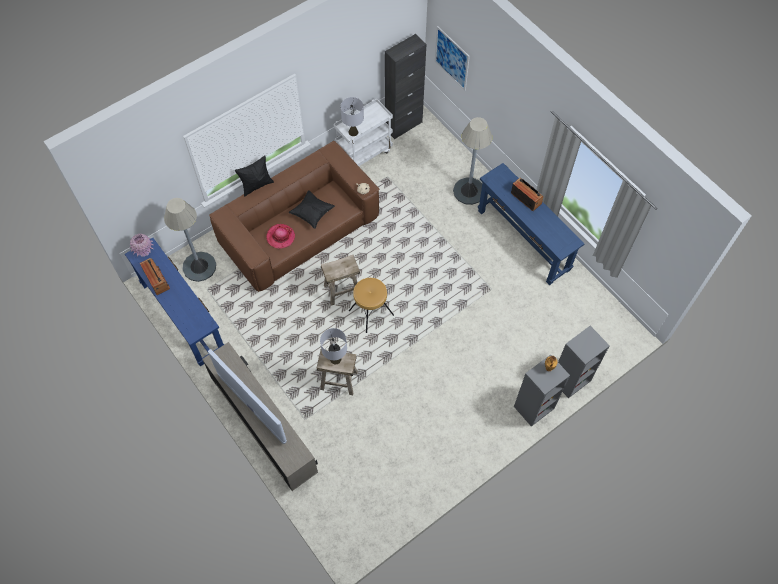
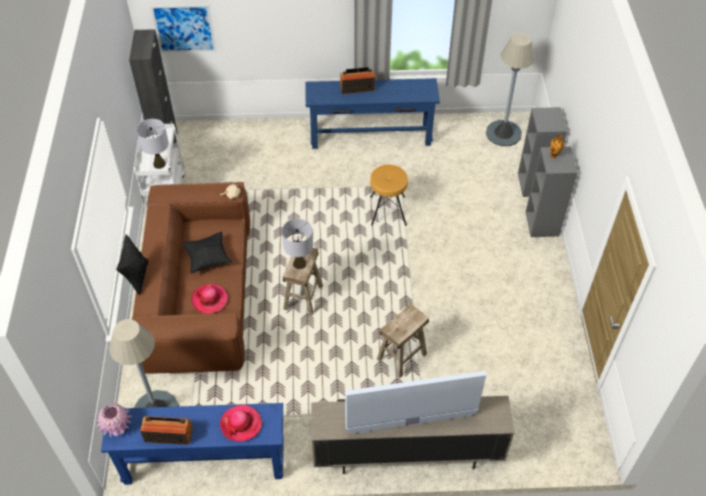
camera: 55 degrees left, 10 degrees down
(188, 313) = (241, 424): none -> hat
(335, 359) = (401, 323): grey table lamp -> grey table lamp (299, 263)
(371, 312) = (348, 287): brown stool -> brown stool (387, 211)
(469, 191) = (285, 143): grey floor lamp -> grey floor lamp (503, 133)

